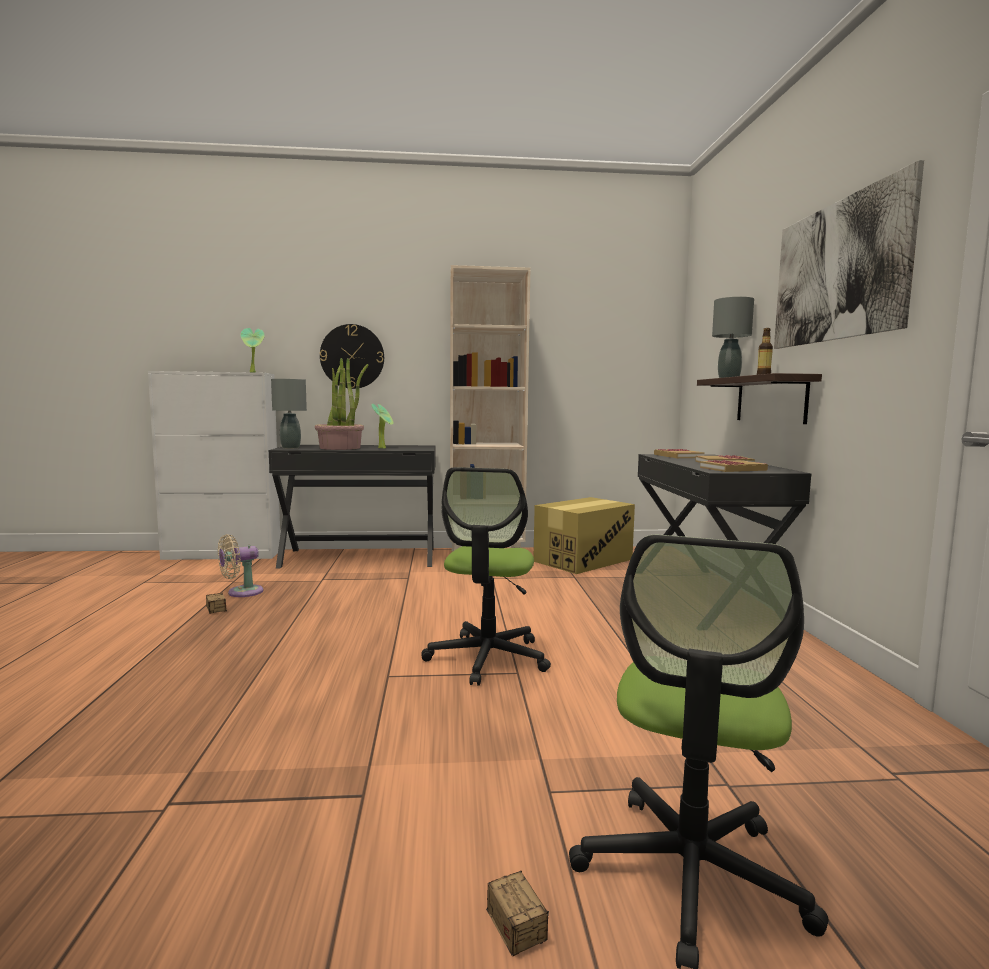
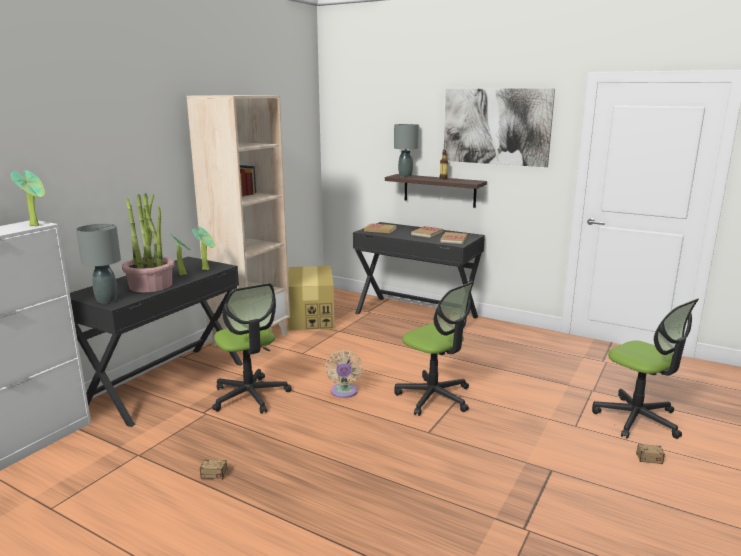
camera: 55 degrees left, 10 degrees up
(241, 592) = (182, 456): beige fan -> beige fan (344, 393)
(352, 356) = (107, 184): wall clock -> none
(372, 584) = (250, 396): none -> office chair
(408, 449) = (207, 269): none -> potted plant

